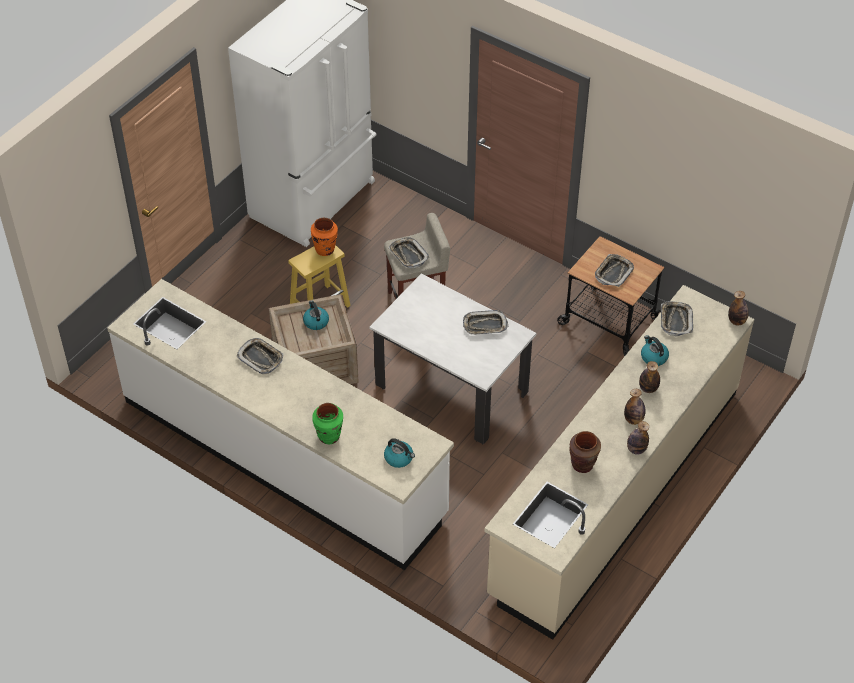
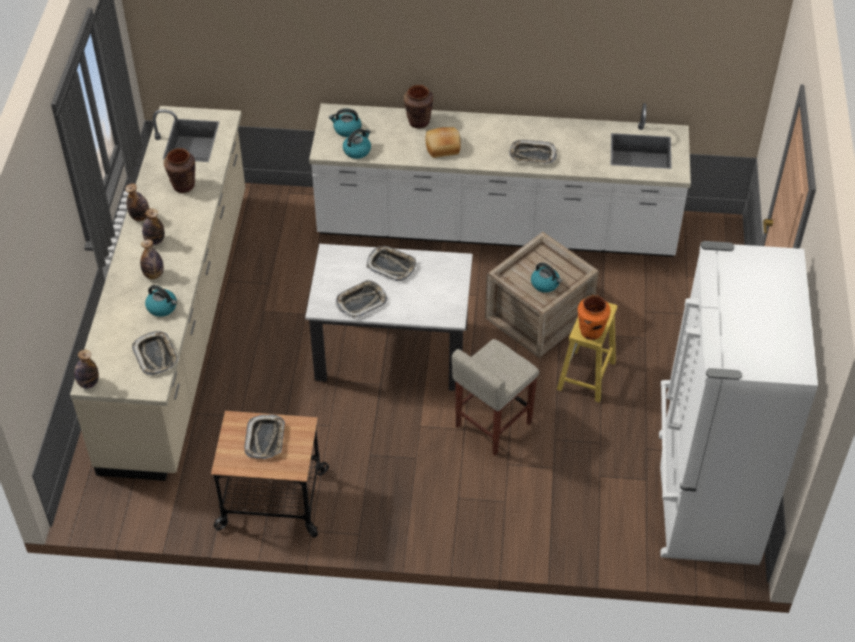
camera: 150 degrees right, 0 degrees up
(329, 399) = (443, 148): none -> bread
(329, 436) = (418, 122): green vase -> brown vase
(405, 431) = (357, 150): none -> kettle
(408, 255) = (500, 362): tray -> tray (391, 266)

